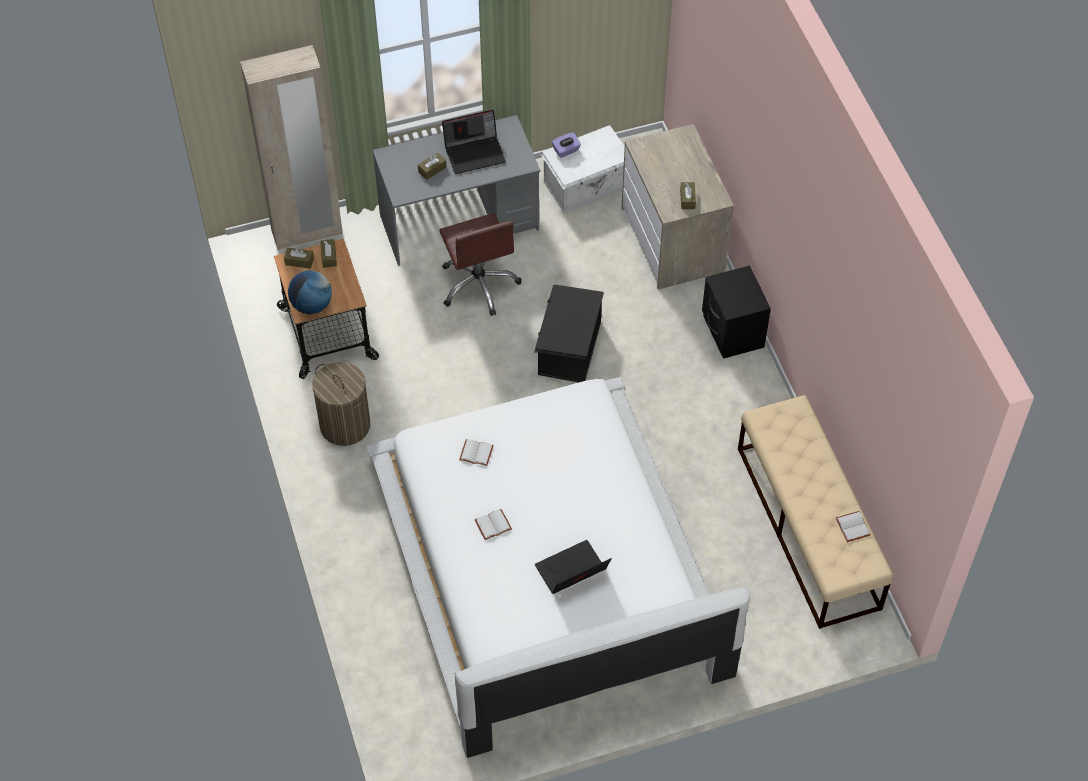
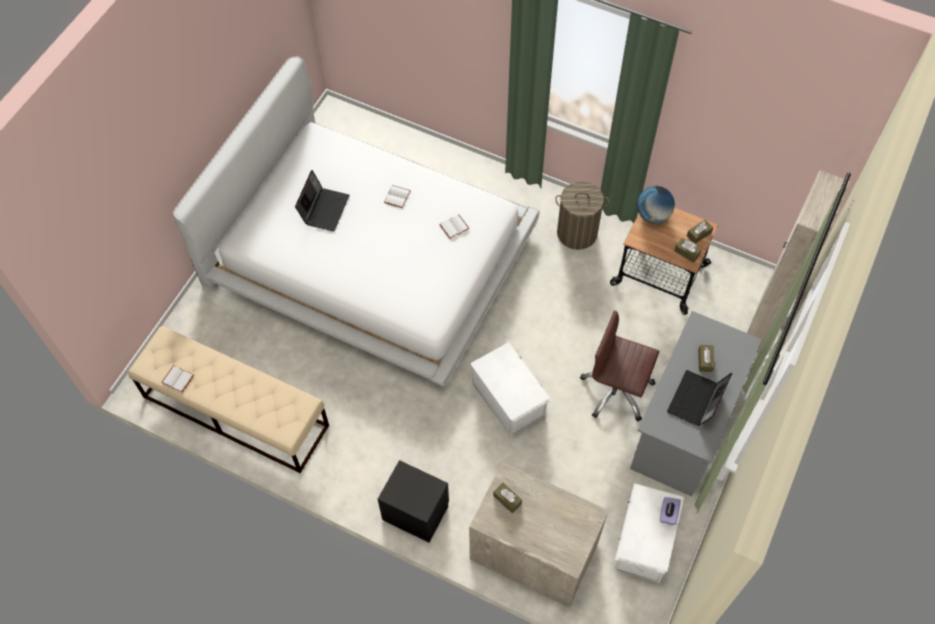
camera: 135 degrees right, 5 degrees up
(568, 348) = (509, 398): black storage box -> white storage box

